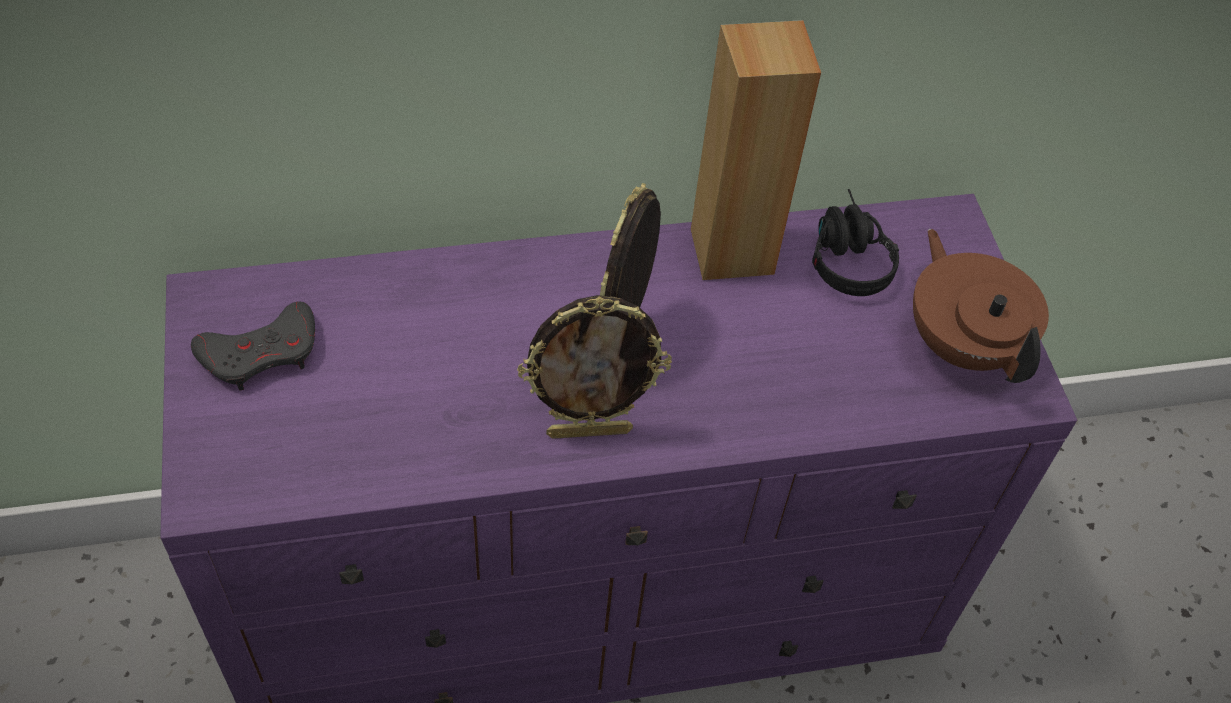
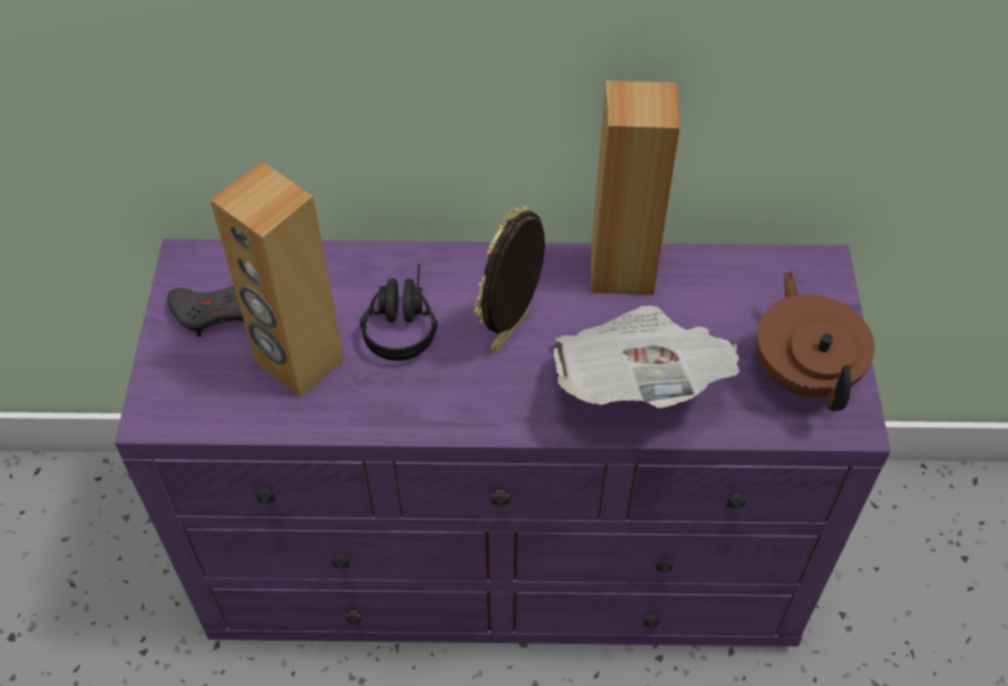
camera: 15 degrees right, 0 degrees up
(373, 405) = (298, 362): none -> brown speaker
(589, 431) = (466, 404): picture frame -> none
(782, 379) = (638, 383): none -> newspaper
(845, 254) = (719, 284): black headphones -> black headphones (401, 321)

